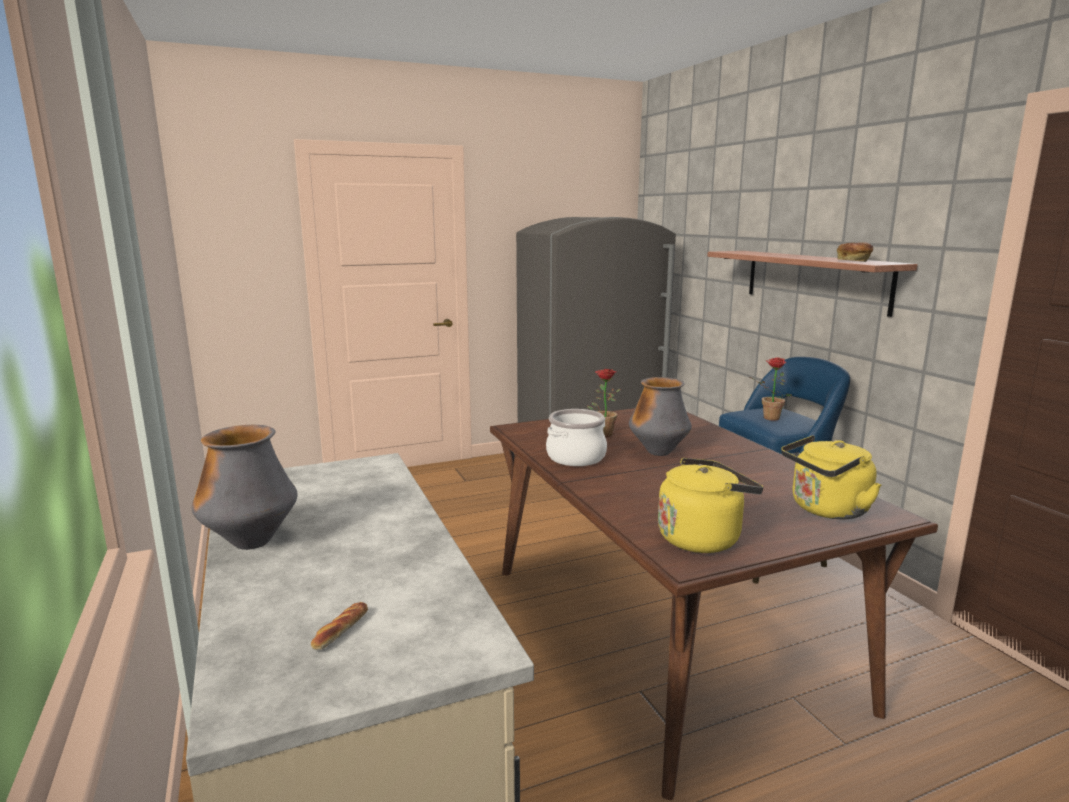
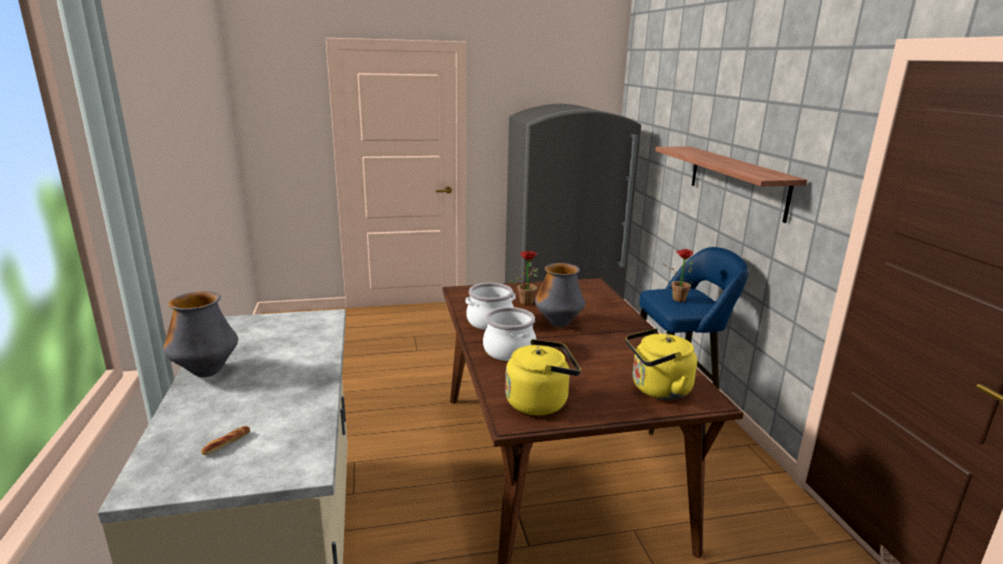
camera: 10 degrees right, 5 degrees up
(621, 486) = (508, 351): none -> cooking pot
(853, 261) = (755, 171): bread -> none

